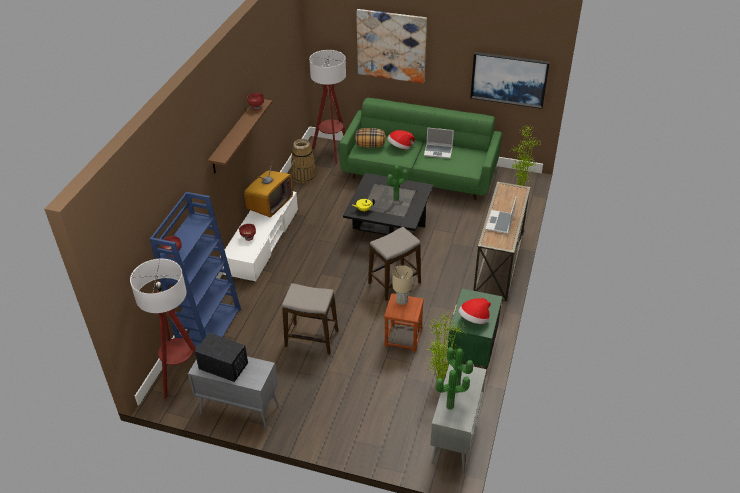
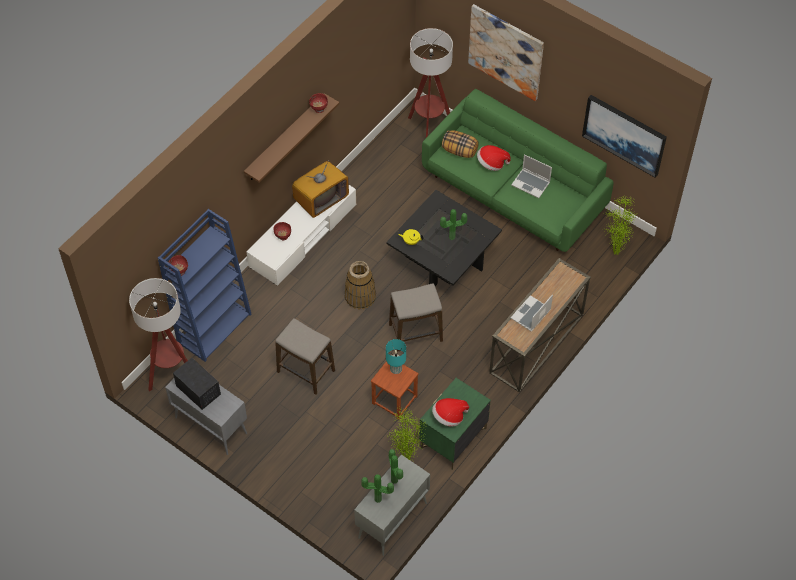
camera: 20 degrees right, 15 degrees up
(304, 176) = (382, 157): basket -> basket (360, 296)
(402, 301) = (395, 369): beige table lamp -> turquoise table lamp

